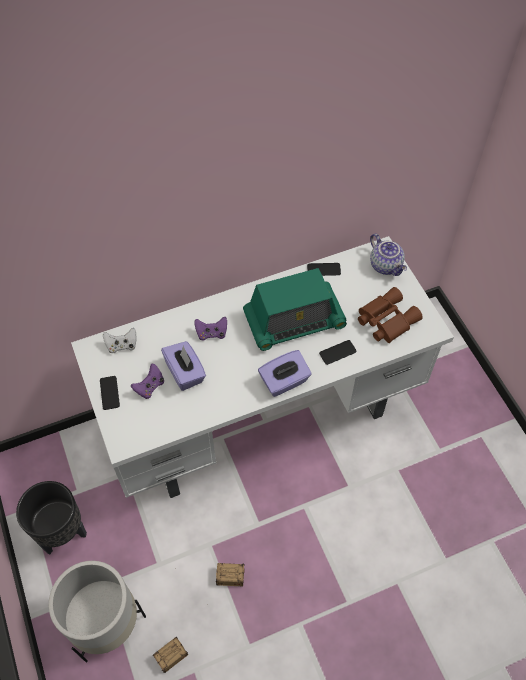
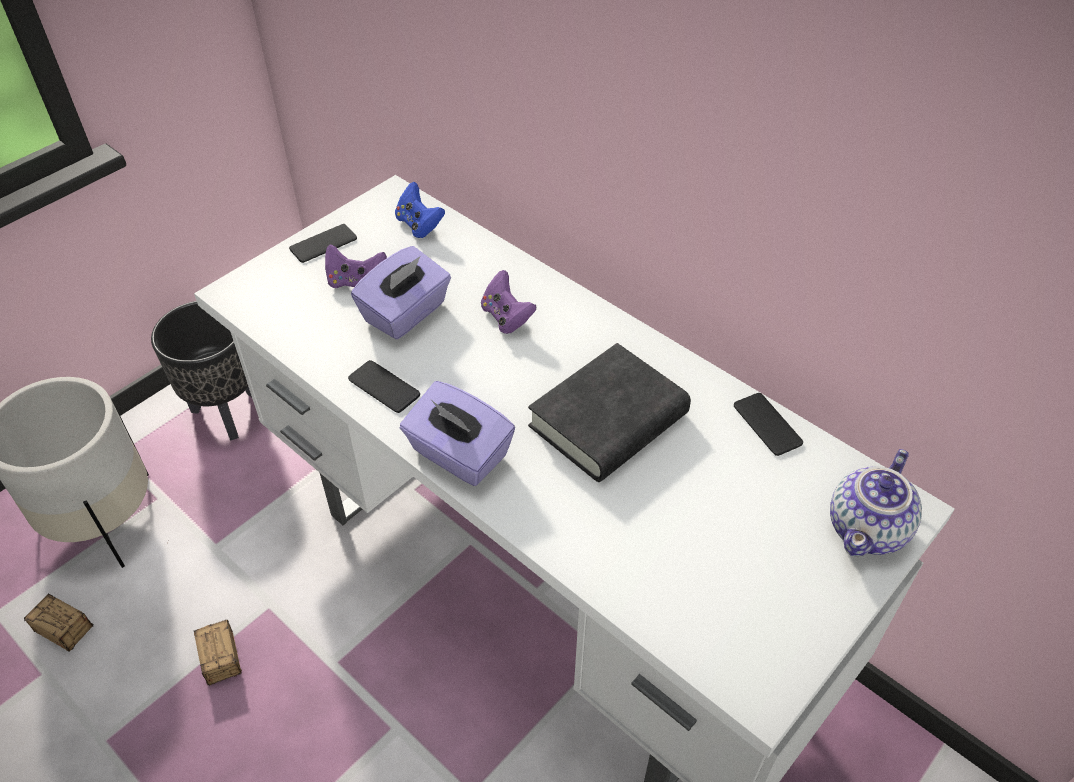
camera: 65 degrees right, 10 degrees down
(122, 345) = (419, 225): white game controller -> blue game controller
(294, 321) = (608, 421): radio -> black book
(337, 352) = (577, 518): phone -> phone (384, 387)
(385, 319) = (719, 578): brown binoculars -> none

